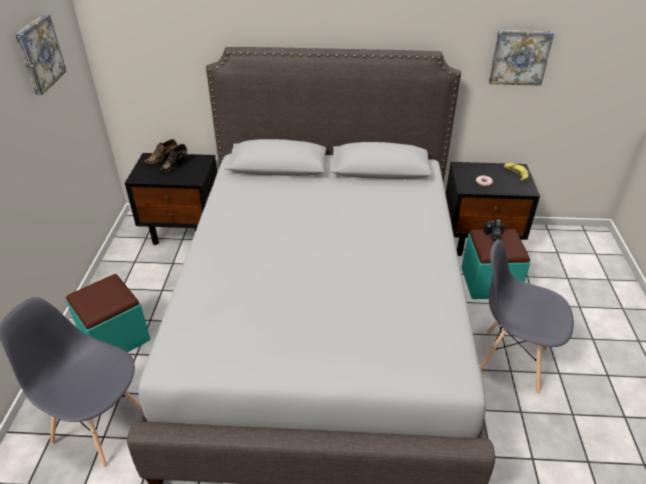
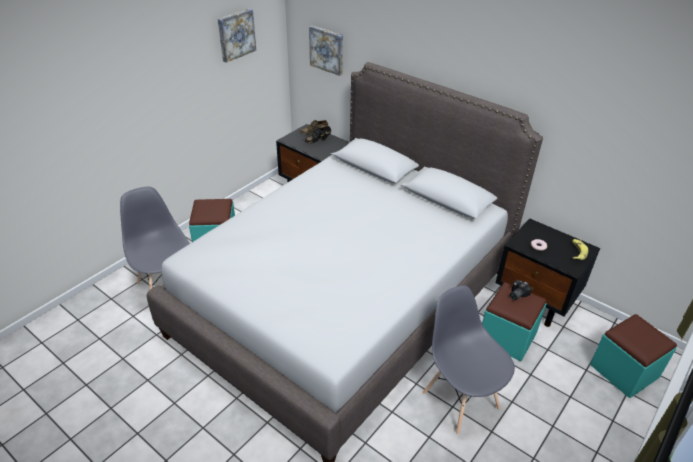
camera: 35 degrees right, 0 degrees up
(519, 57) = (604, 142): picture -> picture (327, 50)
(590, 264) = (624, 371): none -> turquoise ottoman

